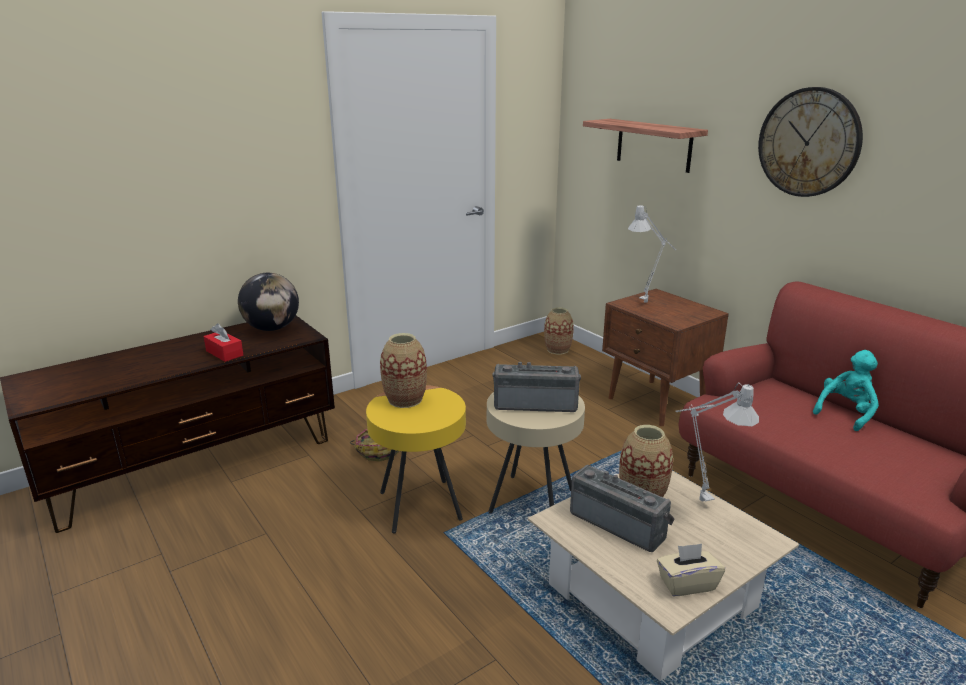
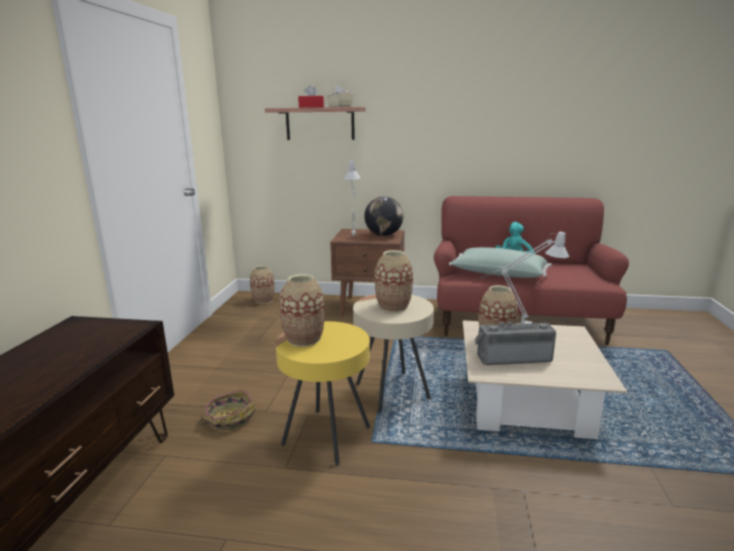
camera: 45 degrees left, 5 degrees down
(224, 353) = (61, 370): red tissue box -> red tissue box (311, 107)
(272, 328) = (78, 333): globe -> globe (383, 235)
(535, 403) = (393, 306): radio -> vase
(687, 584) = (588, 366): beige tissue box -> beige tissue box (340, 107)
(777, 422) = (498, 275): none -> green pillow
(809, 142) = (441, 107): wall clock -> none

